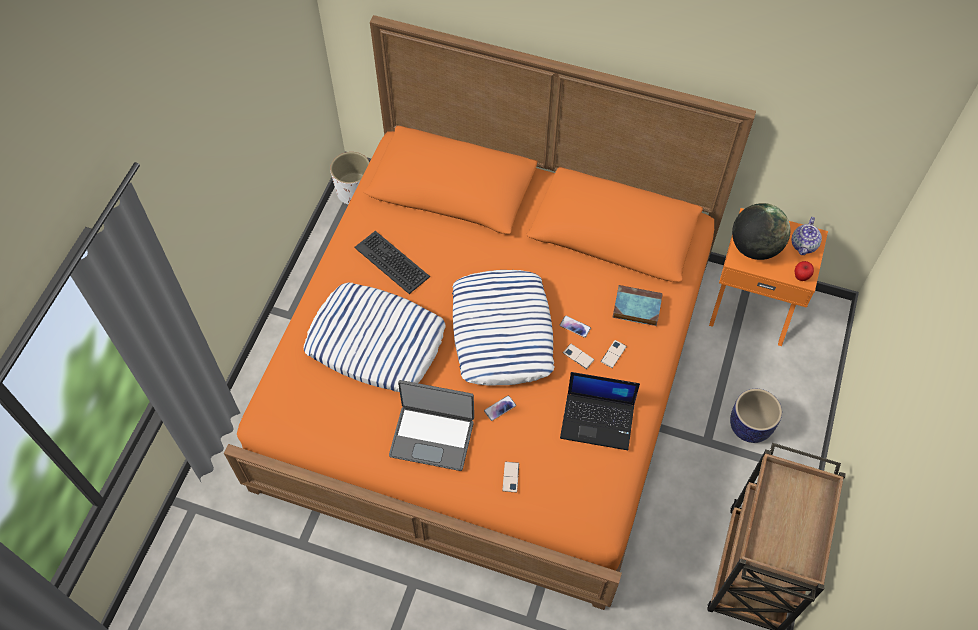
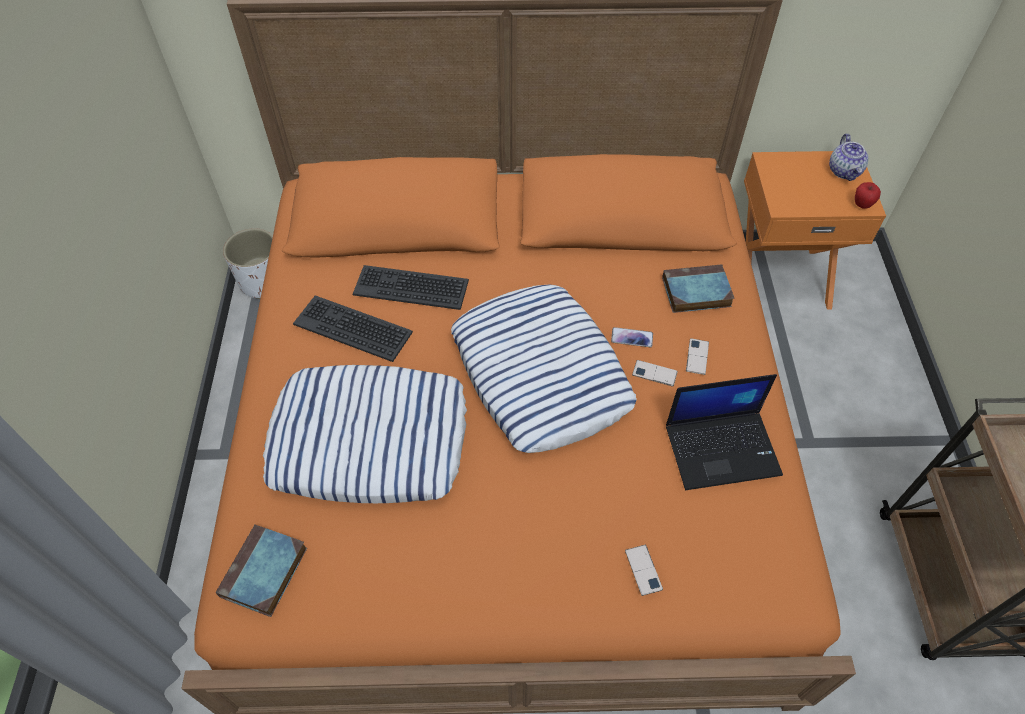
camera: 20 degrees left, 5 degrees down
(287, 403) = (264, 574): none -> book
(432, 437) = (505, 549): laptop -> none
(441, 244) = (411, 287): none -> keyboard
(500, 408) = (583, 476): phone -> none
(750, 427) = (848, 409): planter -> none
(755, 247) = (793, 188): globe -> none

